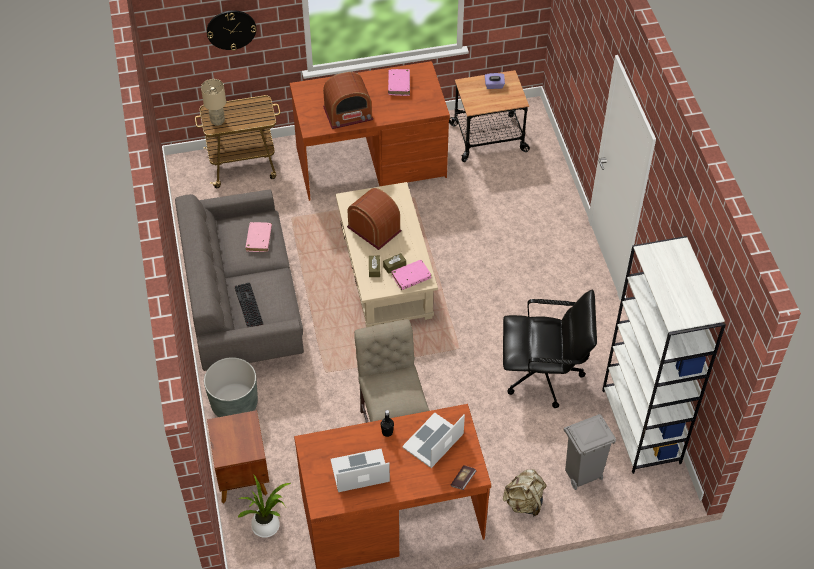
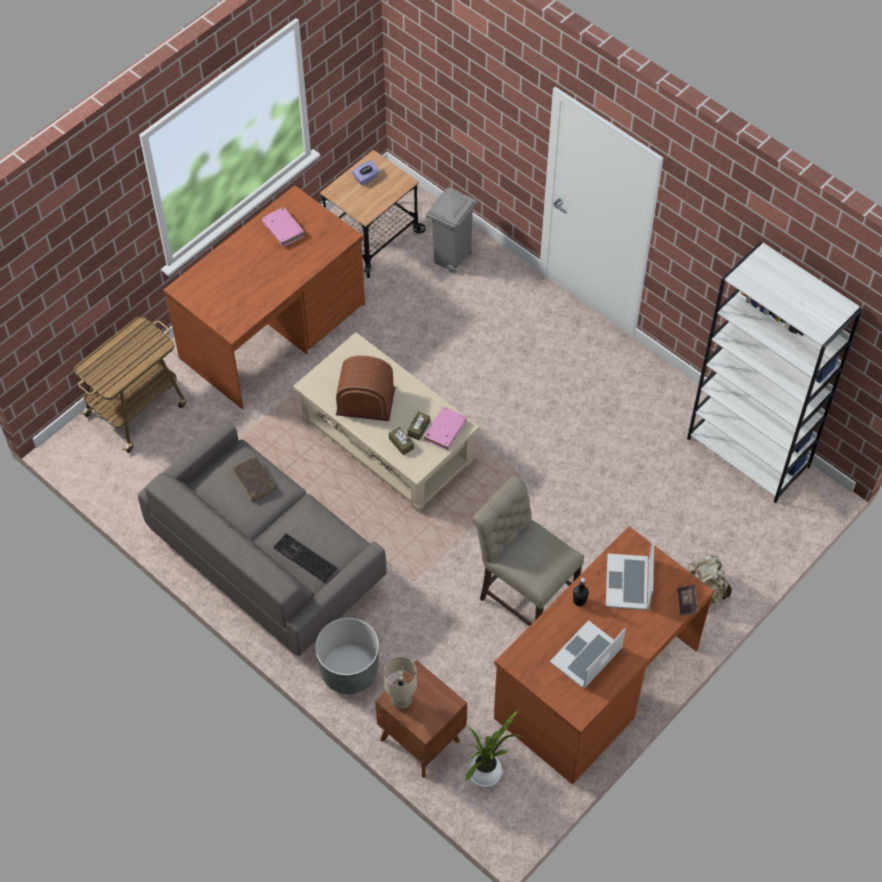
camera: 35 degrees left, 5 degrees up
(217, 121) = (108, 376): beige table lamp -> beige table lamp (401, 701)
(231, 29) = (86, 263): wall clock -> none
(259, 239) = (254, 481): pink book -> brown book
(348, 114) = (257, 291): radio -> none
(543, 375) = (623, 456): black office chair -> none
(581, 475) = (734, 533): grey trash can -> grey trash can (451, 259)

